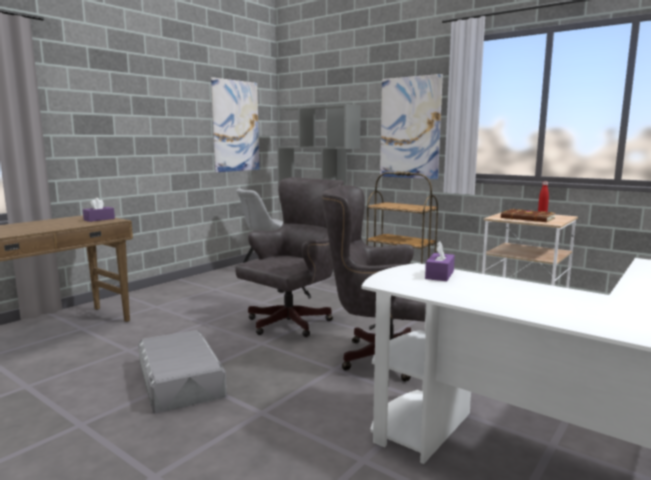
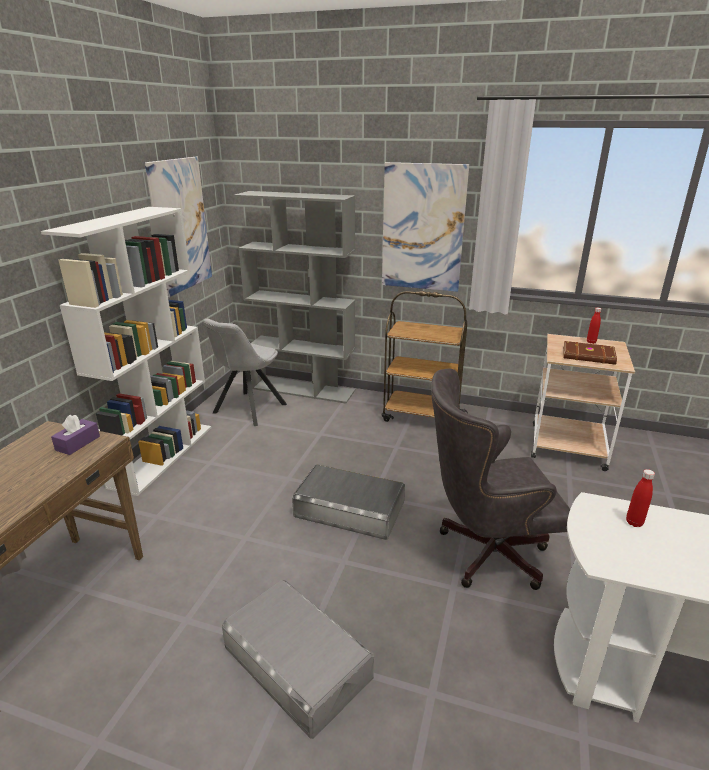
camera: 20 degrees left, 15 degrees up
(187, 282) = (163, 455): none -> white bookcase
(293, 321) = (349, 509): grey office chair -> grey storage box
(439, 275) = (634, 522): purple tissue box -> red bottle

